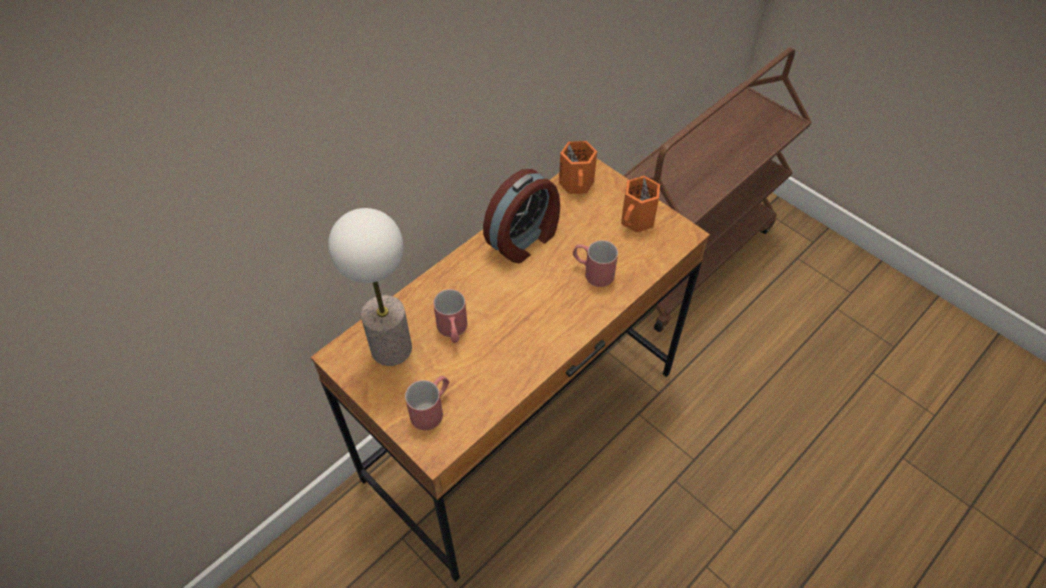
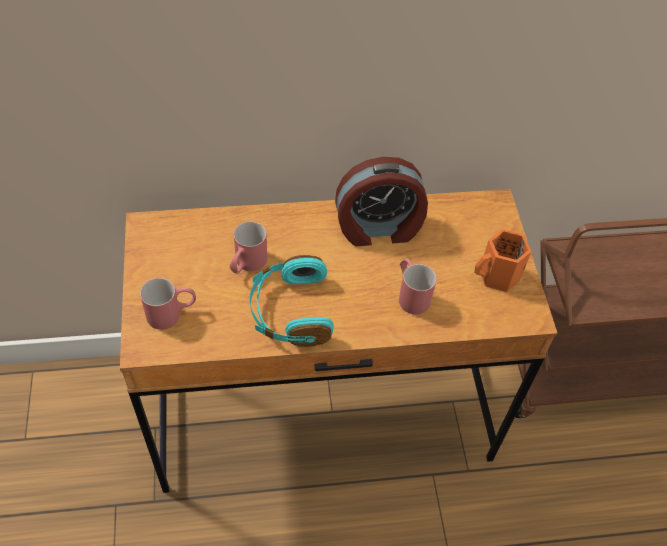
camera: 35 degrees right, 0 degrees up
(391, 348) = (188, 245): table lamp -> none
(520, 344) = (290, 311): none -> turquoise headphones
(577, 183) = (473, 210): orange mug -> none

